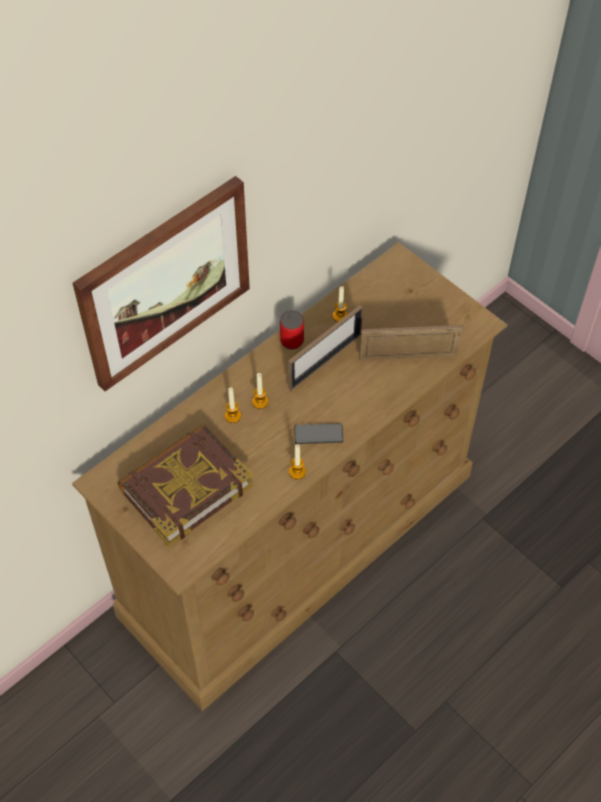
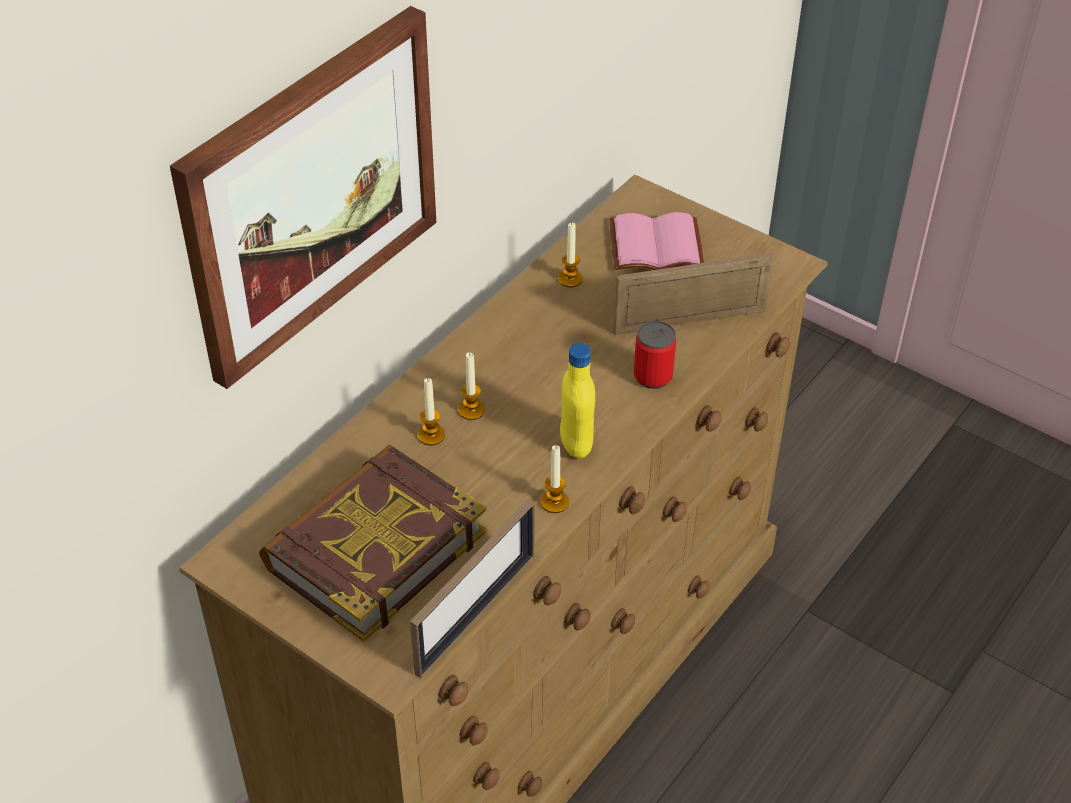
camera: 10 degrees left, 10 degrees down
(292, 341) = (502, 320): can -> can (653, 376)
(318, 434) = (576, 444): phone -> yellow bottle
(325, 361) = (561, 342): picture frame -> picture frame (476, 613)
(401, 297) = (657, 244): none -> pink book

